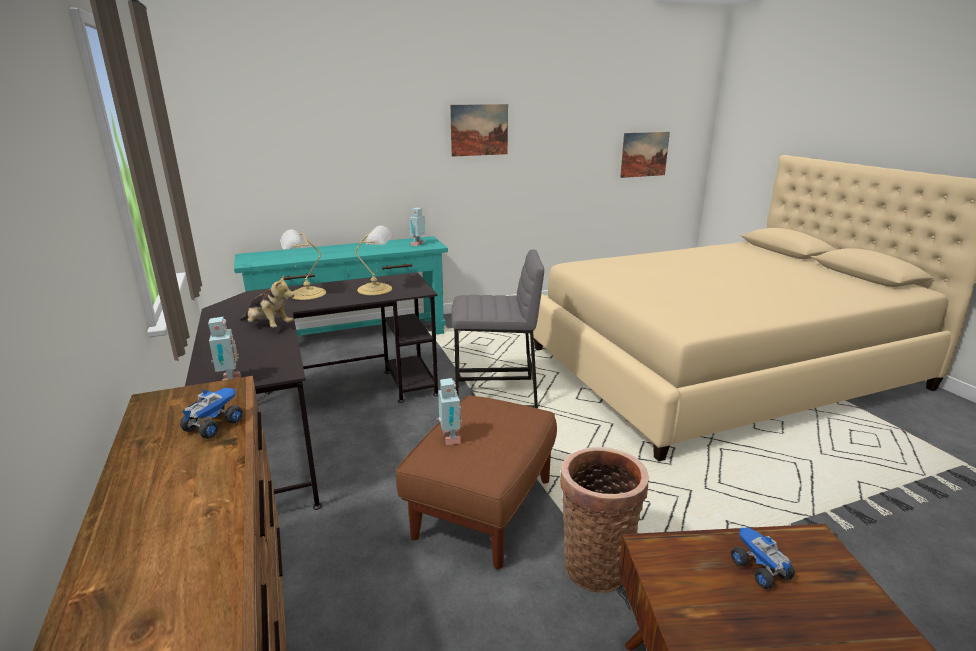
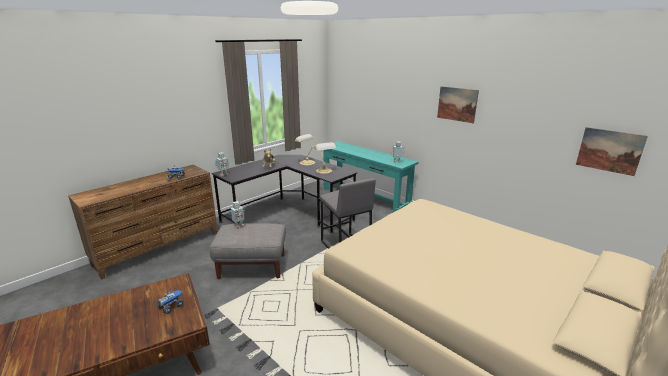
camera: 65 degrees right, 0 degrees up
(484, 507) = (252, 266): brown ottoman -> grey ottoman
(595, 563) = (228, 302): basket -> none

